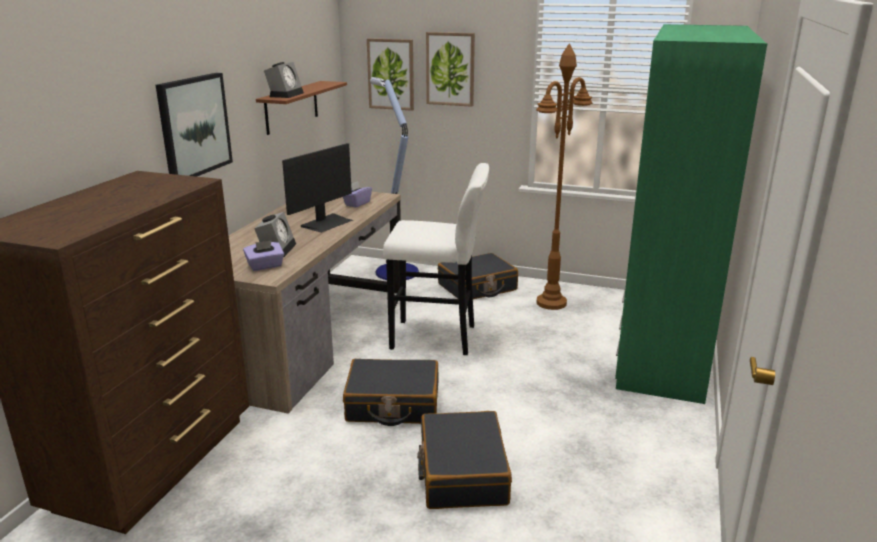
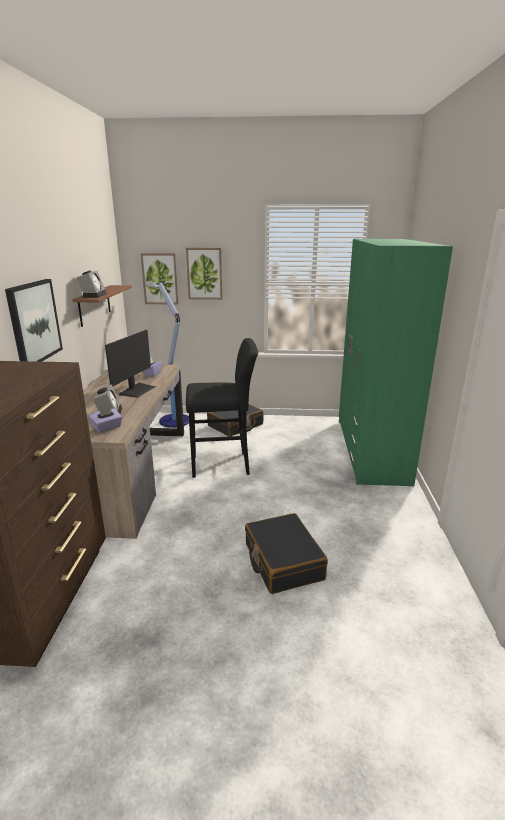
camera: 15 degrees left, 0 degrees up
(393, 404) = (212, 518): black suitcase -> none
(438, 338) = (224, 464): white stool -> black stool
(551, 303) = (289, 430): brown floor lamp -> none

